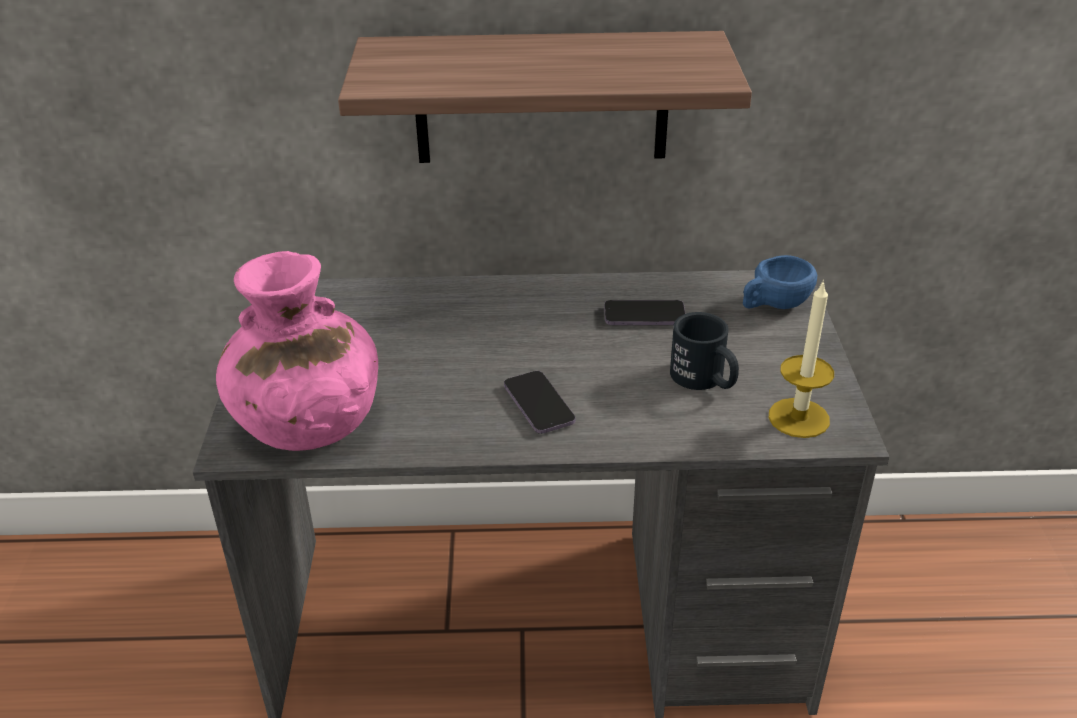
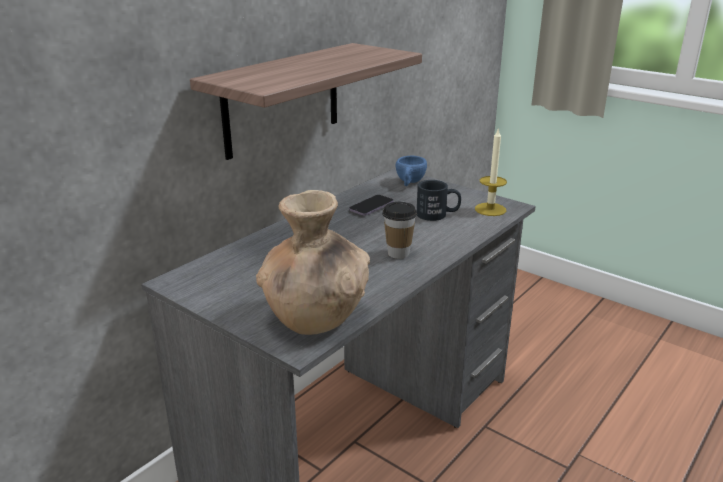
camera: 50 degrees left, 10 degrees down
(307, 424) = (315, 317): pink vase -> brown vase
(539, 404) = (398, 253): phone -> cup

